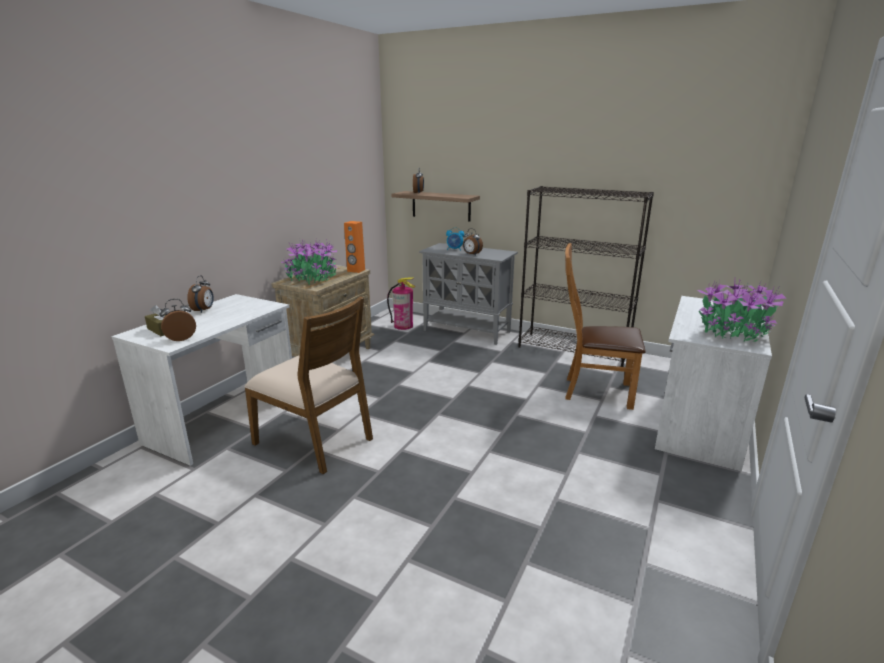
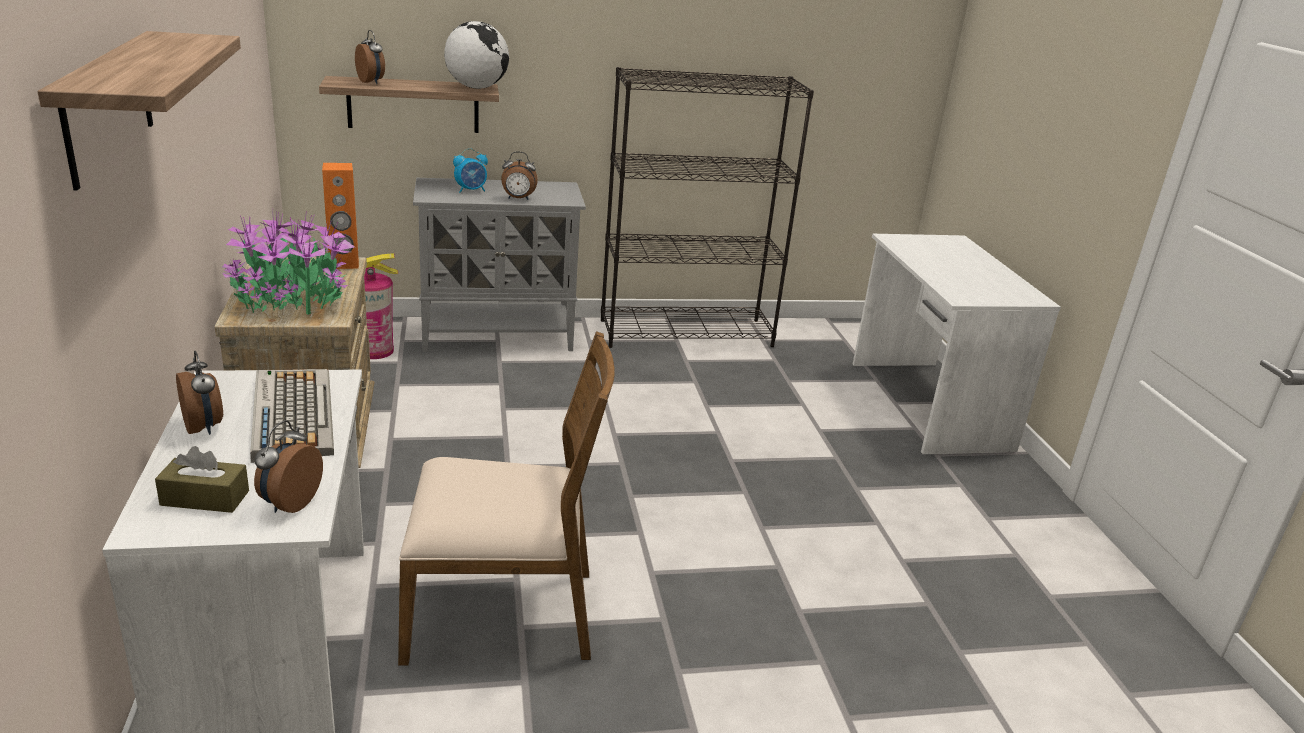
camera: 40 degrees left, 5 degrees up
(180, 169) = (108, 106): none -> shelf
(236, 313) = (291, 415): none -> keyboard
(463, 196) = (476, 88): none -> globe
(593, 391) = (780, 394): brown chair -> none
(732, 333) = (993, 283): potted plant -> none

